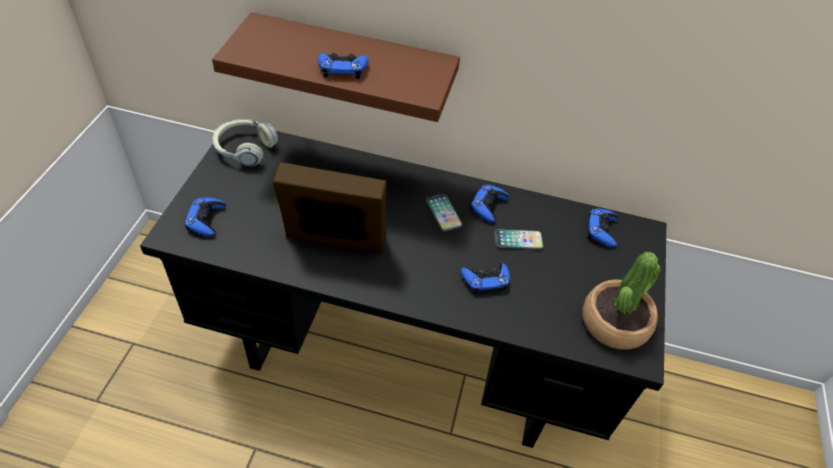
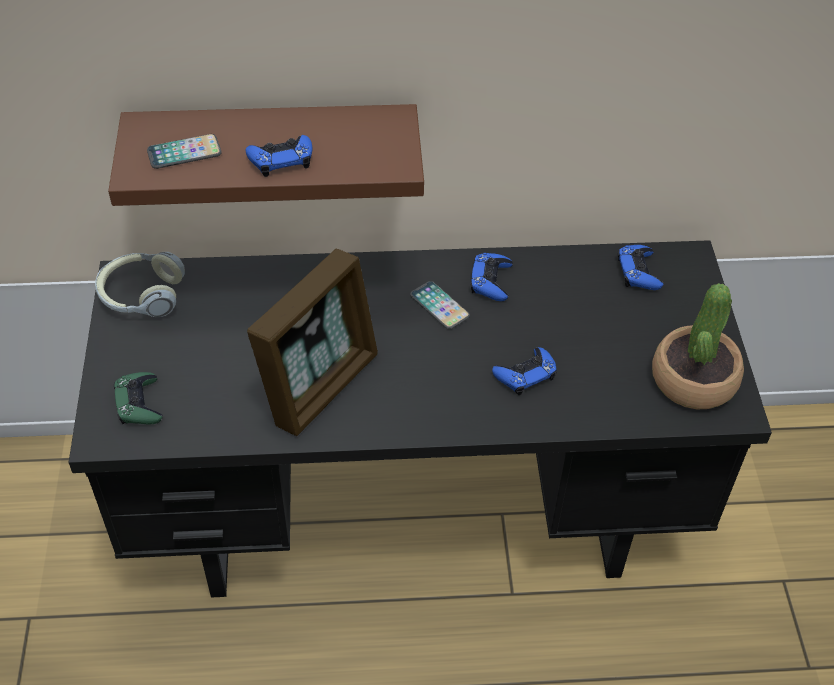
camera: 15 degrees left, 0 degrees up
(206, 220) = (139, 404): blue game controller -> green game controller
(334, 243) = (320, 385): picture frame -> picture frame turned 135 degrees clockwise
(518, 240) = (544, 313): phone -> phone (184, 153)

